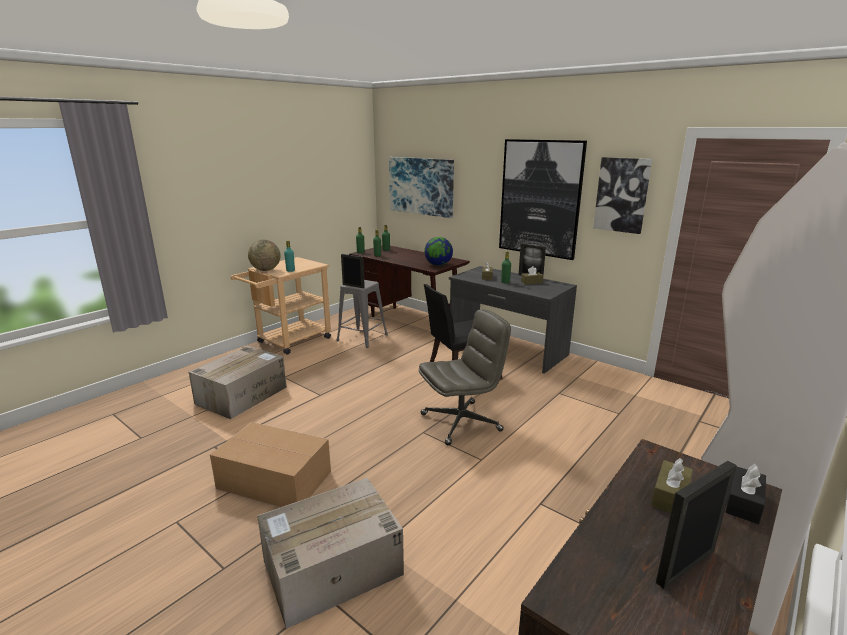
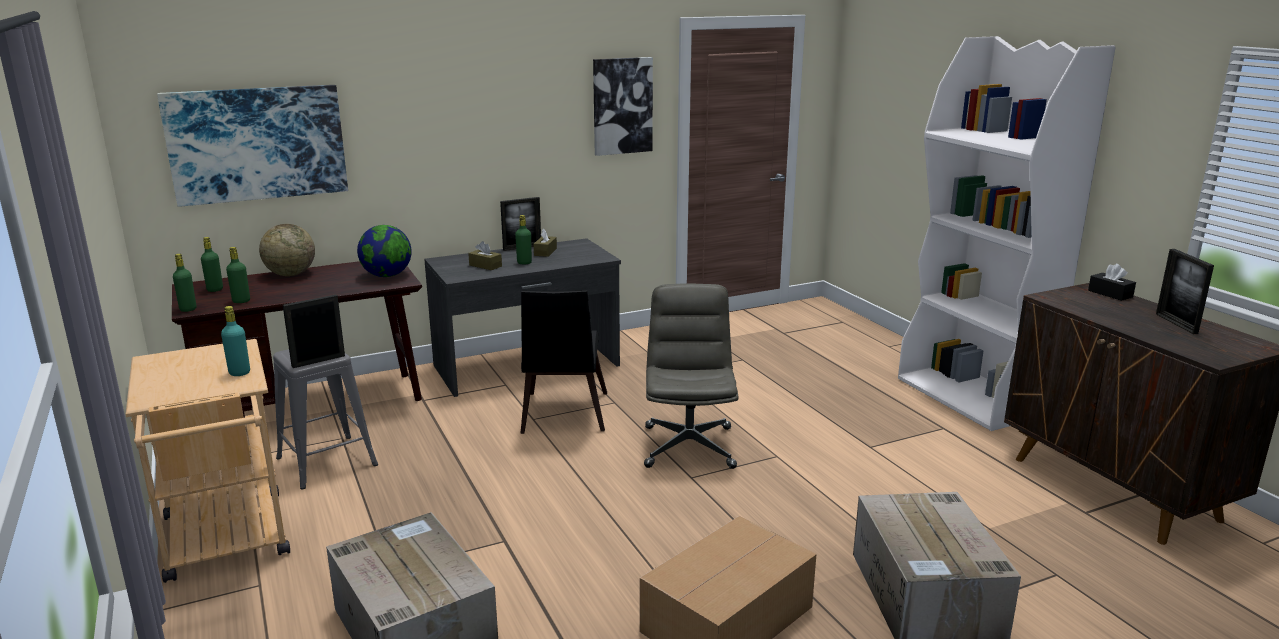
camera: 65 degrees left, 0 degrees up
(266, 270) = (191, 393): globe -> globe (290, 274)
(540, 198) = (511, 128): picture -> none
(670, 496) = (1103, 307): brown tissue box -> none

